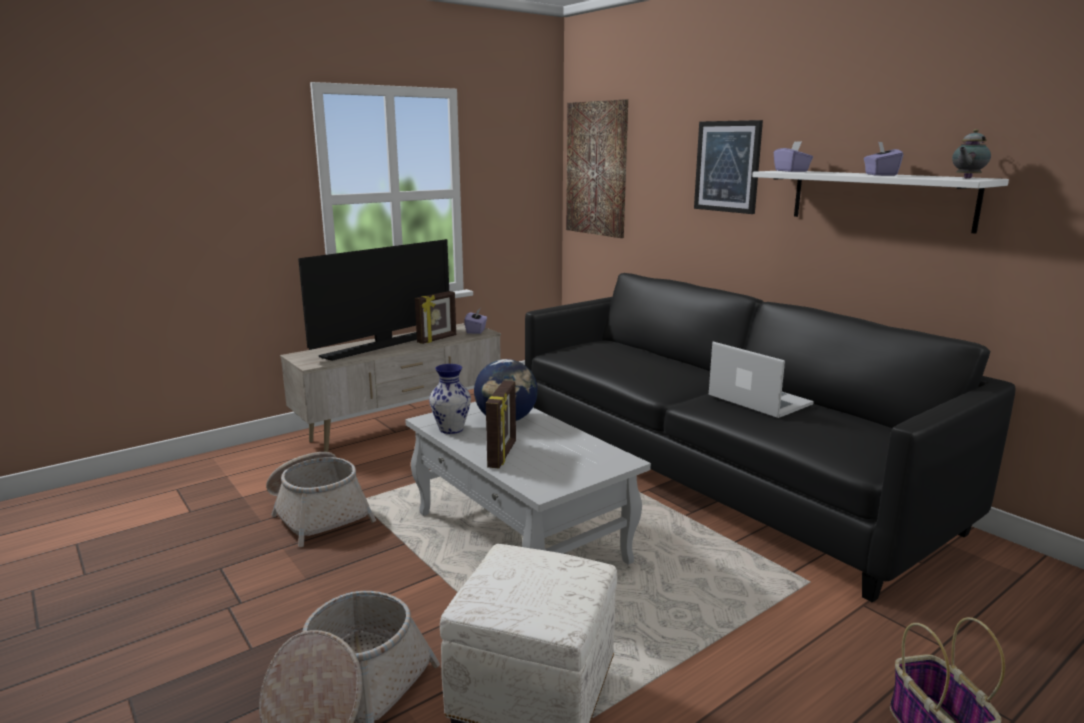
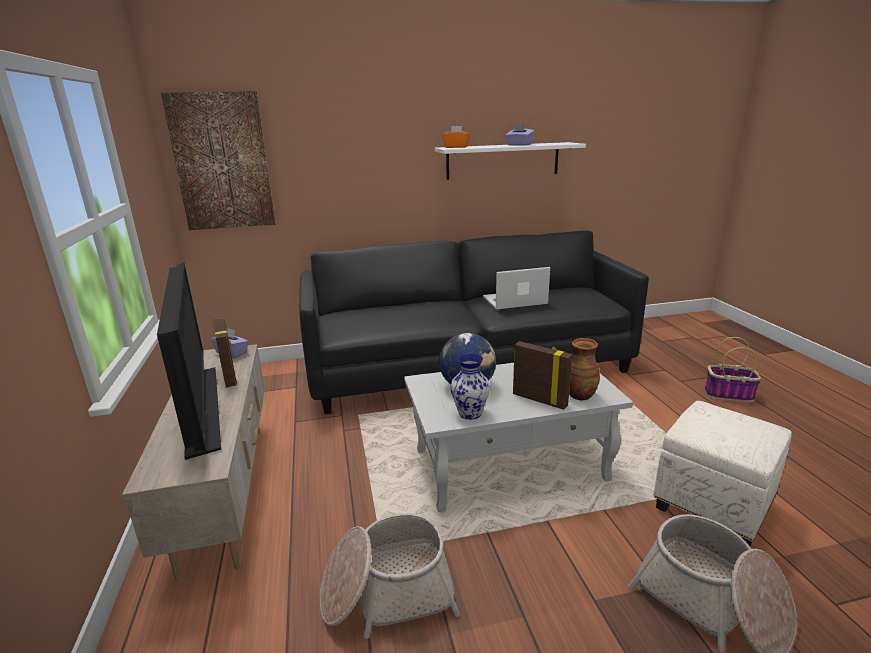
camera: 65 degrees left, 5 degrees up
(530, 473) = (579, 395): none -> vase
(727, 166) = (383, 148): picture -> none
(791, 171) = (456, 147): purple tissue box -> orange tissue box
(966, 178) = (565, 143): teapot -> none

